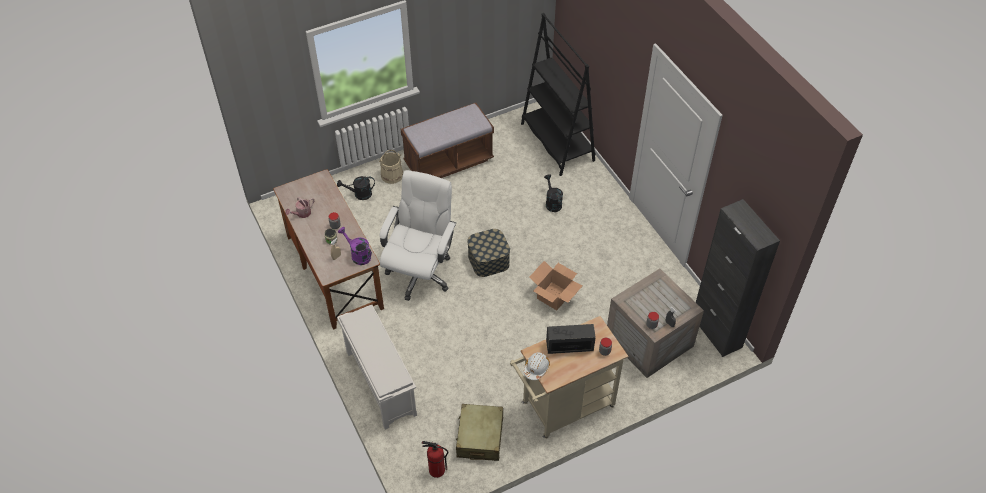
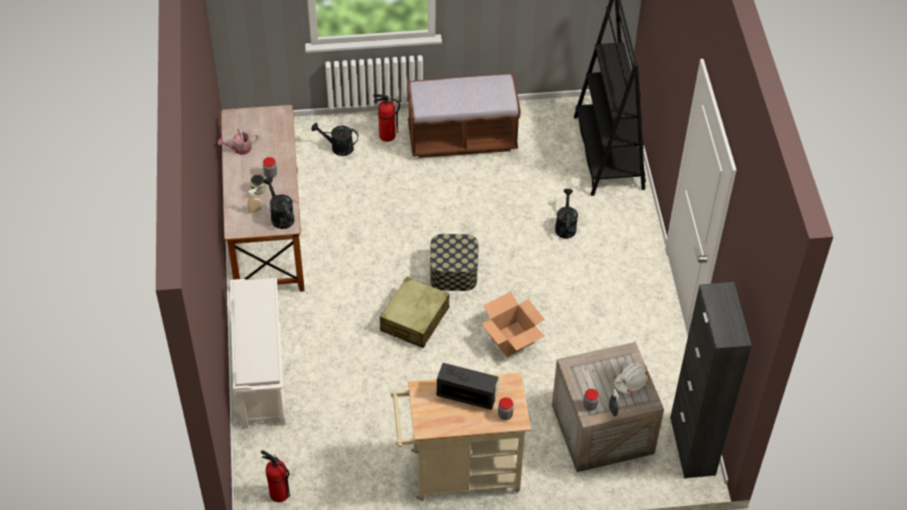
camera: 20 degrees right, 0 degrees up
(358, 255) = (280, 216): purple watering can -> black watering can
(392, 175) = (386, 136): beige bucket -> fire extinguisher
(420, 272) = (365, 262): white office chair -> none
(480, 437) = (345, 474): beige suitcase -> beige suitcase (414, 320)
(536, 368) = (415, 408): white hard hat -> white hard hat (631, 381)

